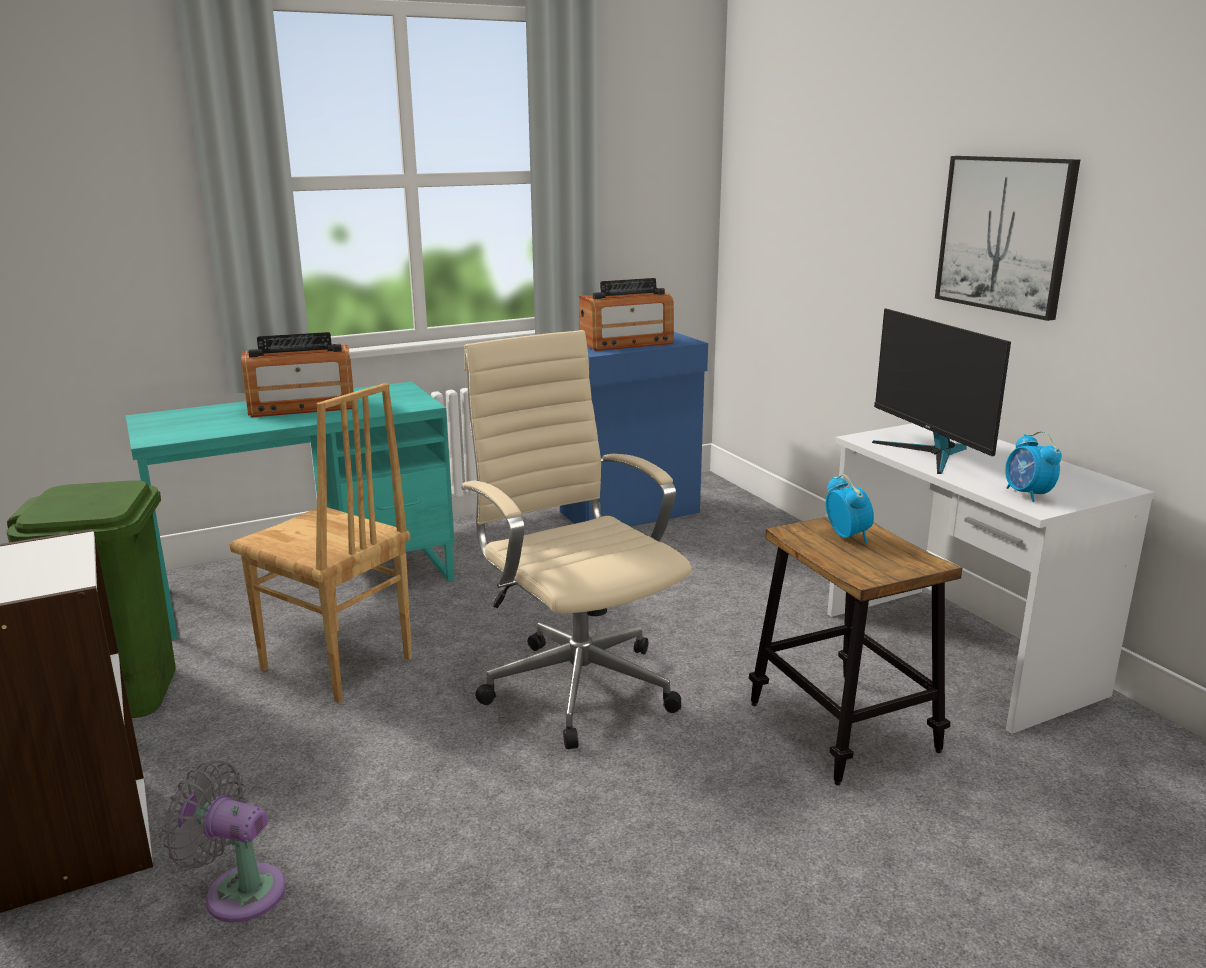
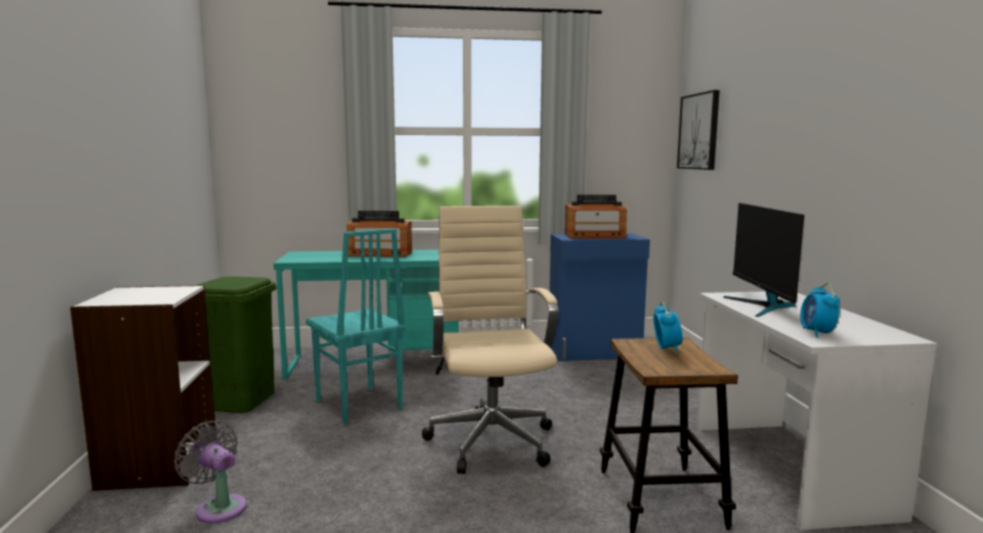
camera: 20 degrees right, 10 degrees down
(336, 665) = (357, 405): brown chair -> turquoise chair
(1005, 234) = (835, 151): picture -> picture (699, 131)

